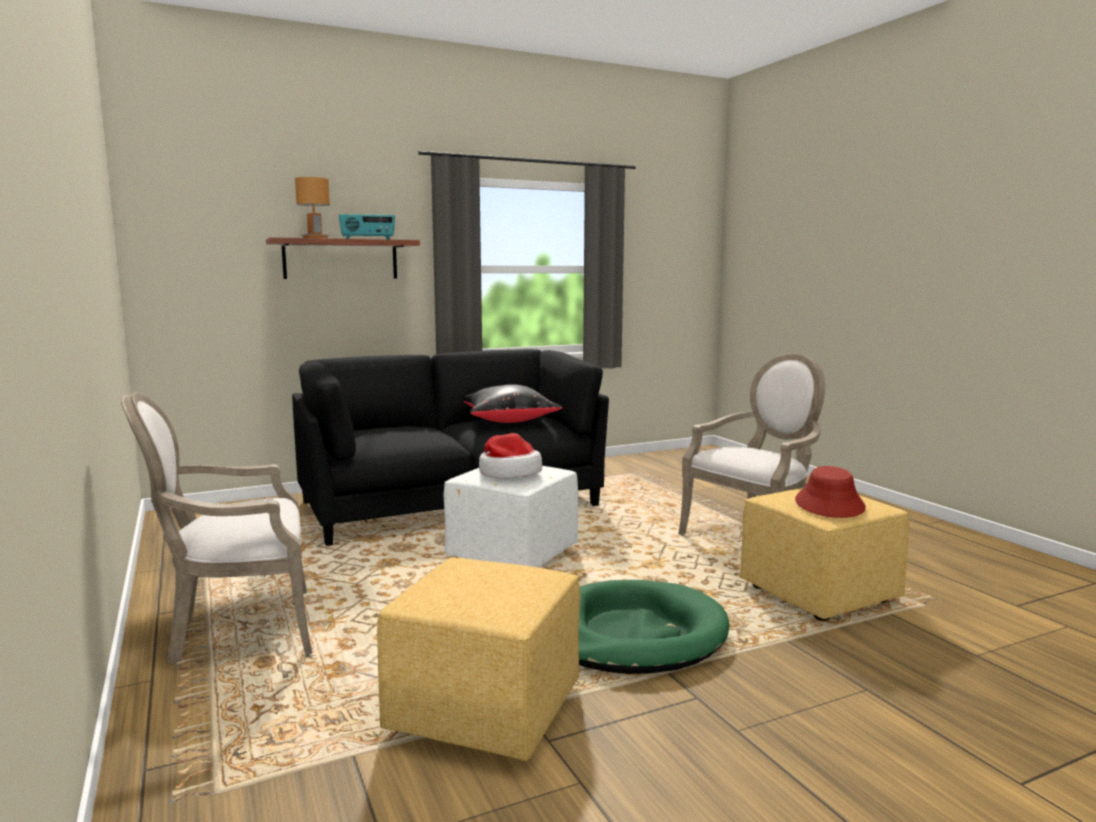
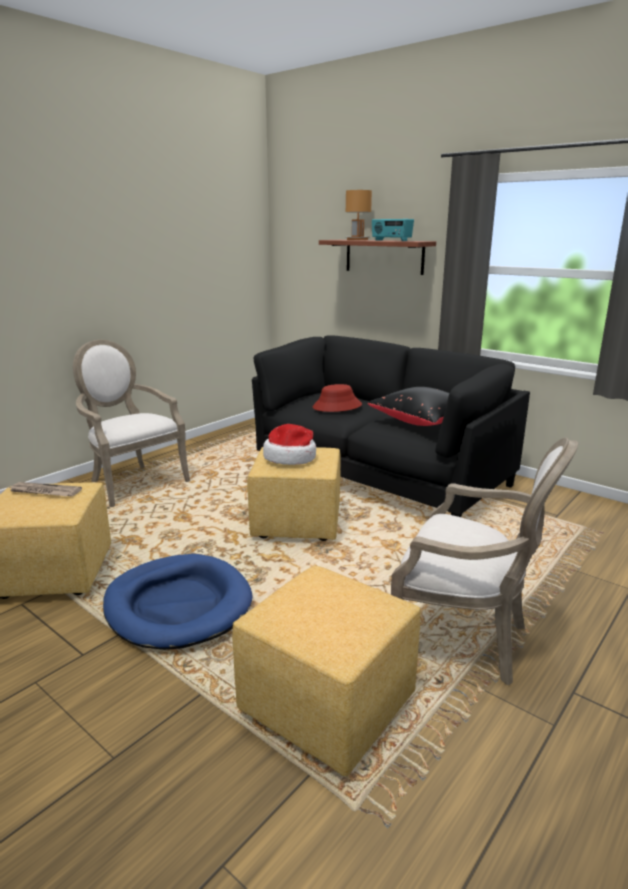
camera: 65 degrees right, 10 degrees up
(457, 583) = (44, 492): none -> newspaper
(511, 555) = (297, 523): white ottoman -> yellow ottoman
(632, 634) = (178, 605): green dog bed -> blue dog bed
(830, 504) = (313, 614): red hat -> red hat (337, 406)

